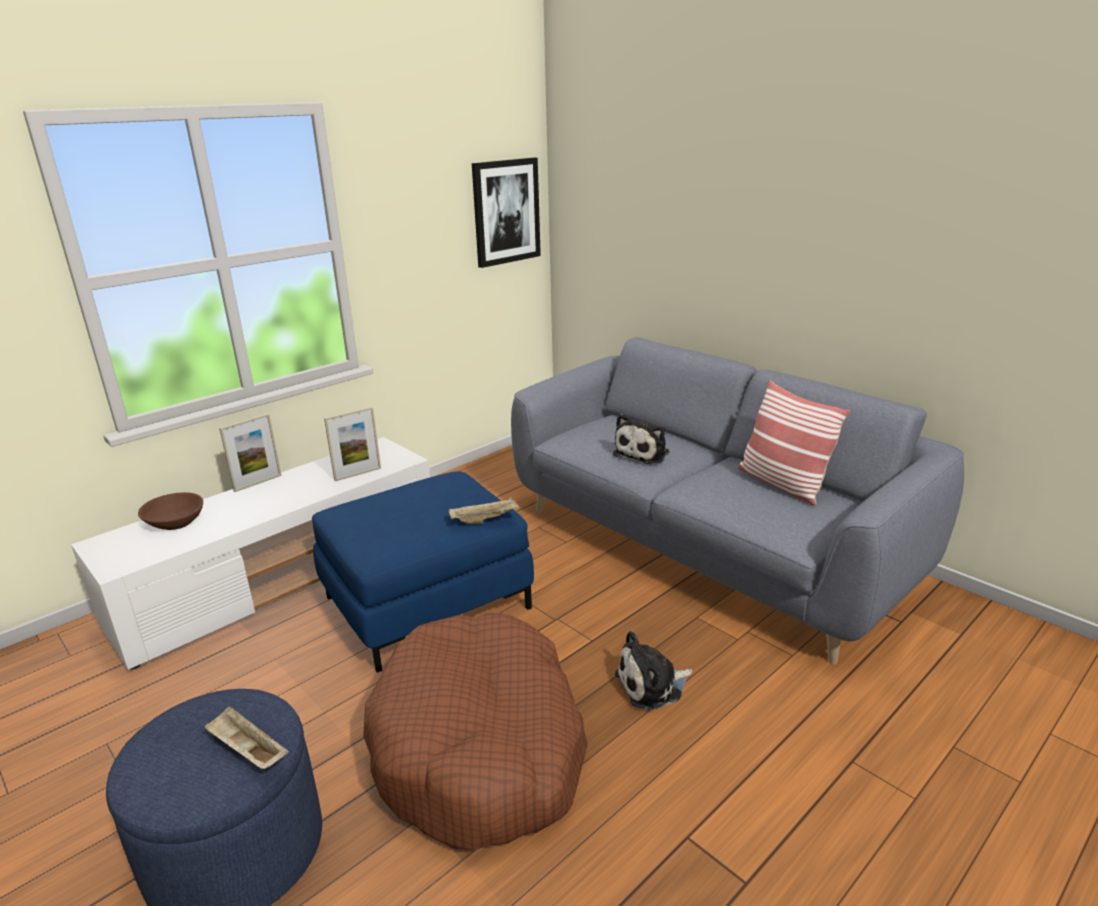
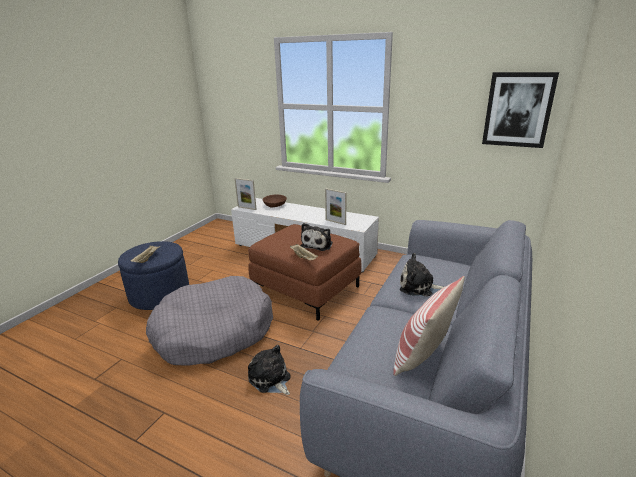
camera: 70 degrees right, 0 degrees up
(258, 483) = (313, 207): picture frame -> picture frame (247, 208)
(427, 602) = (306, 289): blue ottoman -> brown ottoman
(447, 499) = (318, 244): none -> plush toy
(480, 747) = (214, 332): brown dog bed -> grey dog bed

